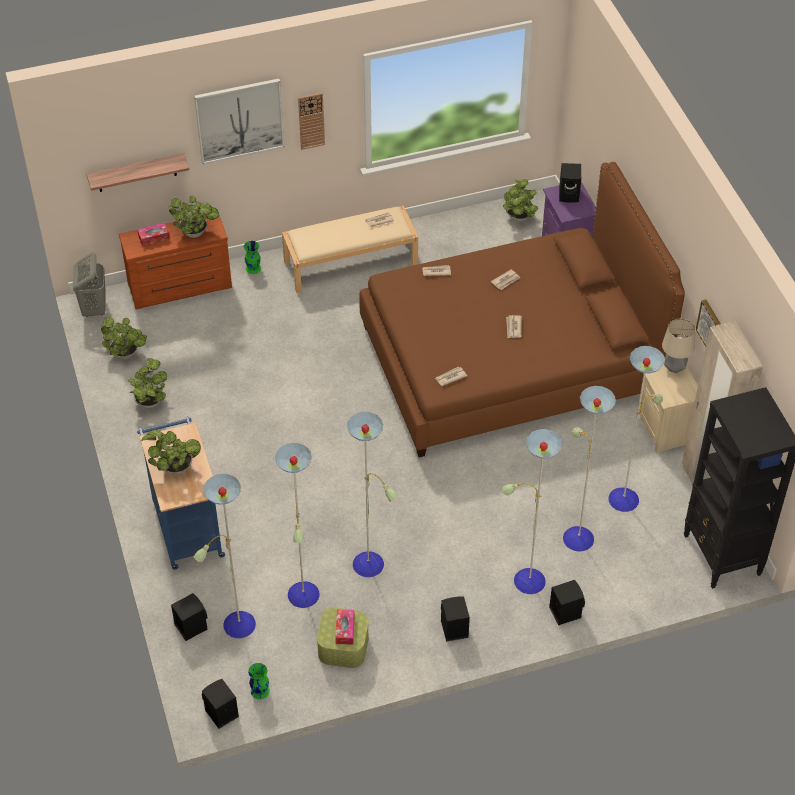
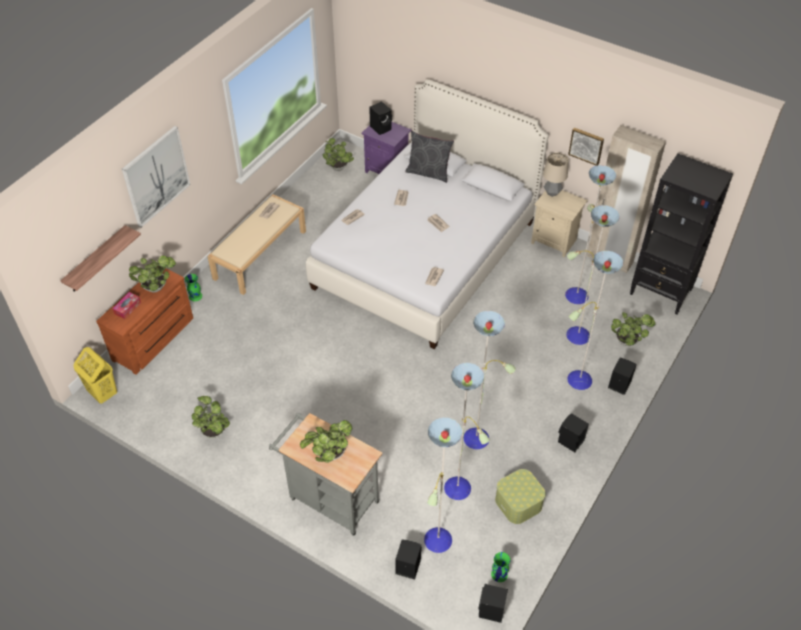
camera: 40 degrees left, 0 degrees up
(94, 308) = (102, 393): grey laundry basket -> yellow laundry basket
(127, 354) = (162, 409): potted plant -> potted plant (627, 341)
(186, 525) = (330, 498): blue cart -> grey cart
(311, 120) = (201, 153): wall clock -> none
(345, 630) = (523, 489): tissue box -> none
(511, 360) = (425, 254): brown bed -> white bed
(563, 270) = (428, 172): none -> grey pillow

